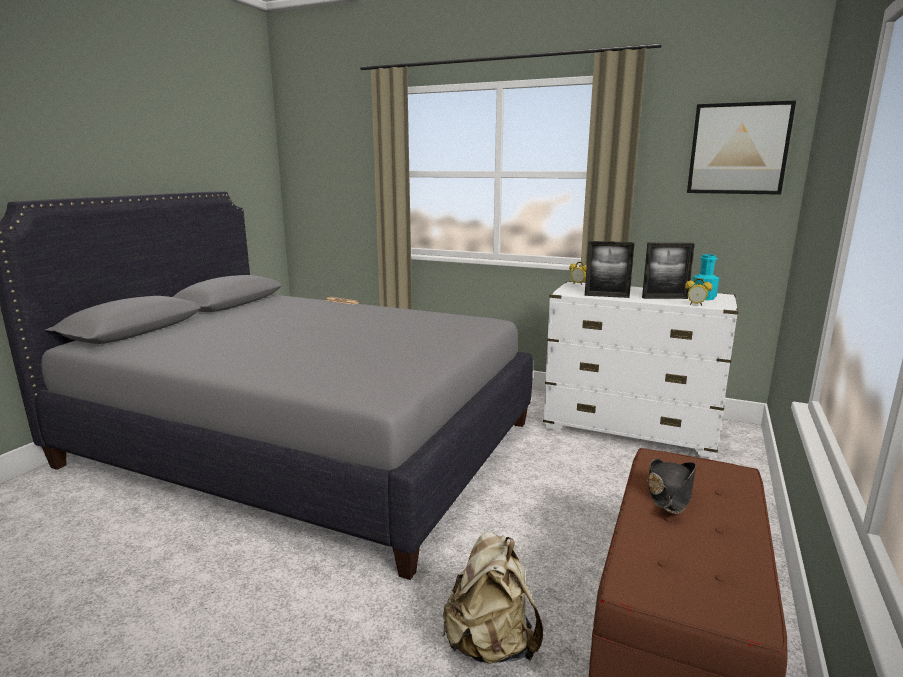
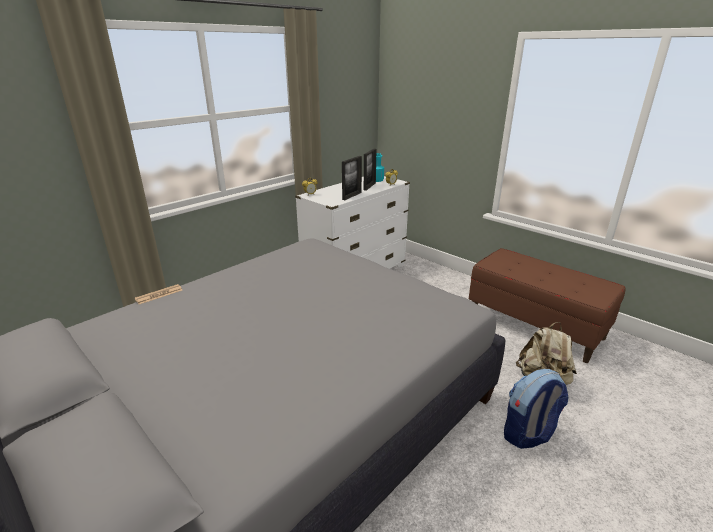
camera: 70 degrees left, 10 degrees up
(350, 625) = (528, 434): none -> backpack
(669, 493) = (522, 272): black hat -> none
(738, 149) = (354, 84): picture -> none

